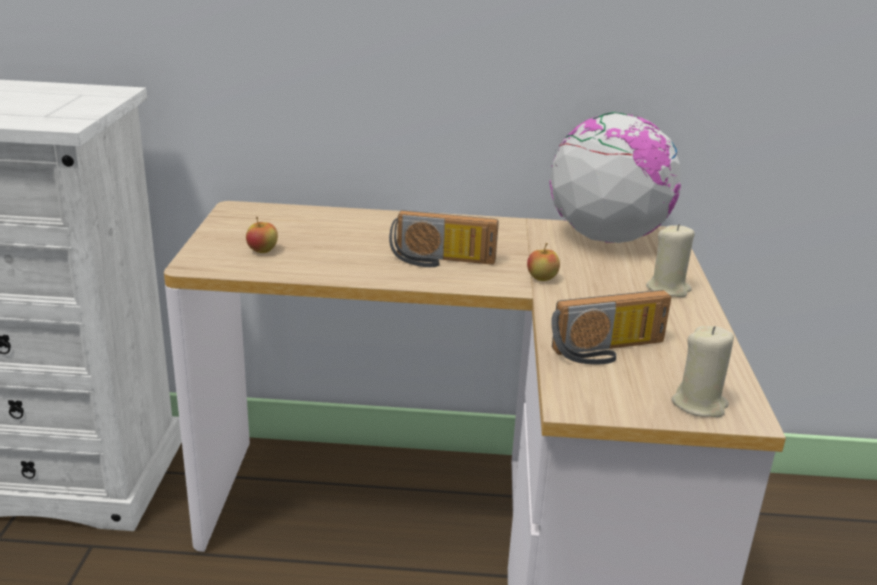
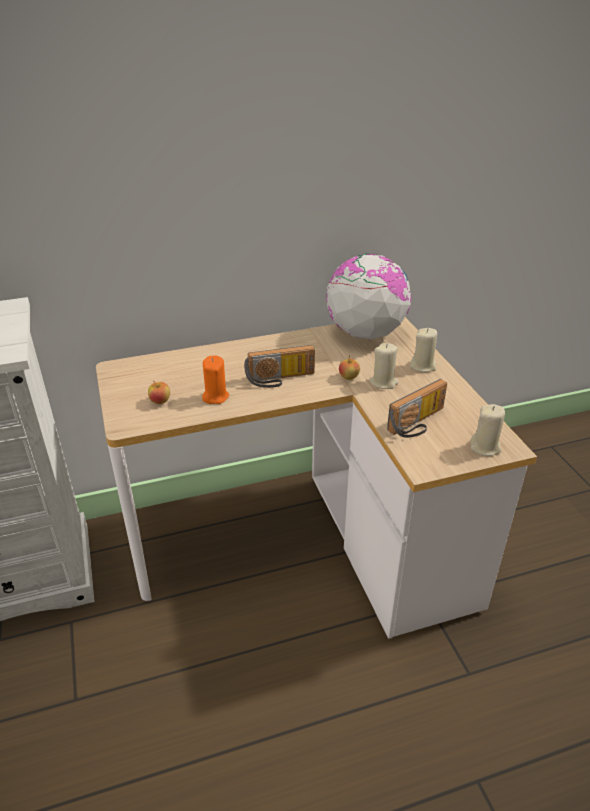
camera: 20 degrees left, 10 degrees up
(337, 260) = (215, 396): none -> orange candle
(591, 294) = (383, 382): none -> beige candle

